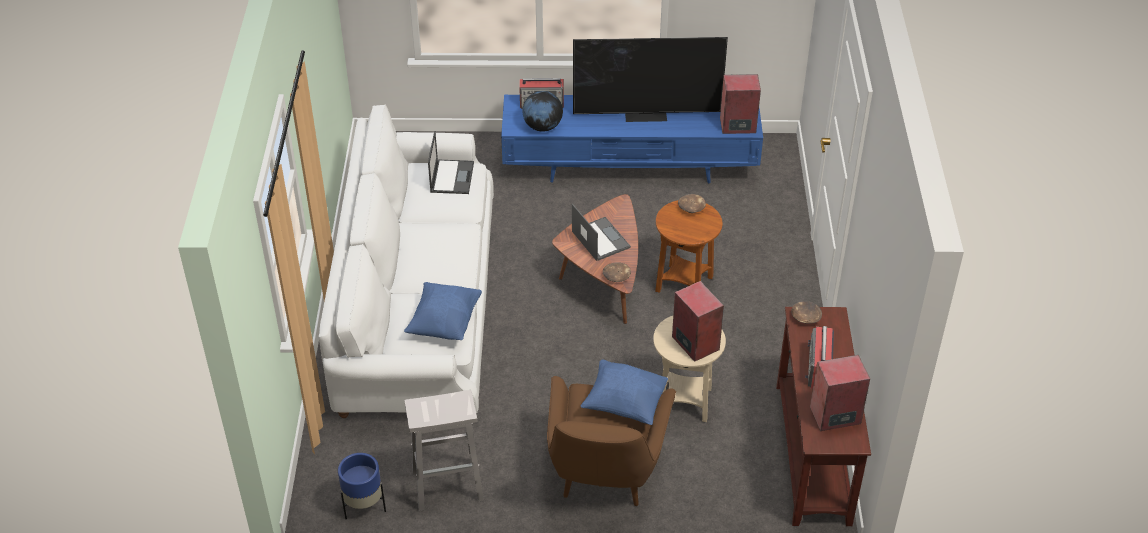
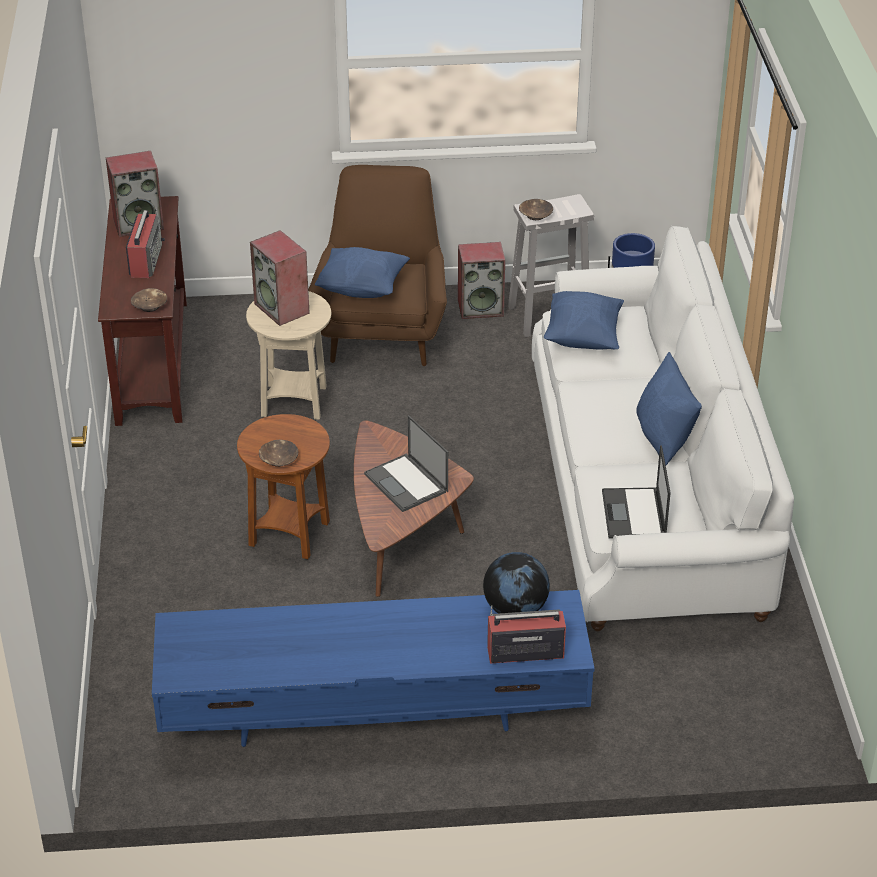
camera: 175 degrees right, 5 degrees down
(411, 233) = (664, 438): none -> blue pillow
(616, 277) = (380, 437): brown bowl -> brown bowl (535, 215)
(646, 114) = (346, 643): television -> none
(737, 125) = (195, 631): speaker -> speaker (481, 308)

